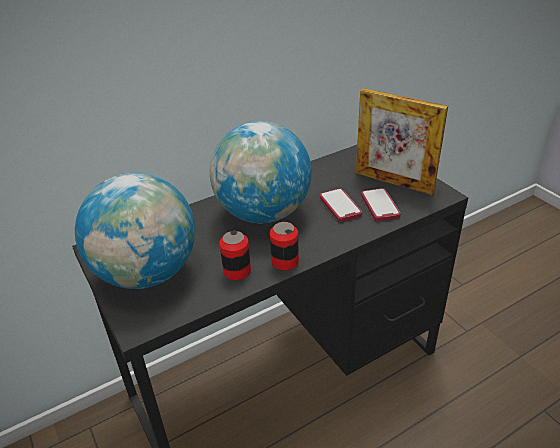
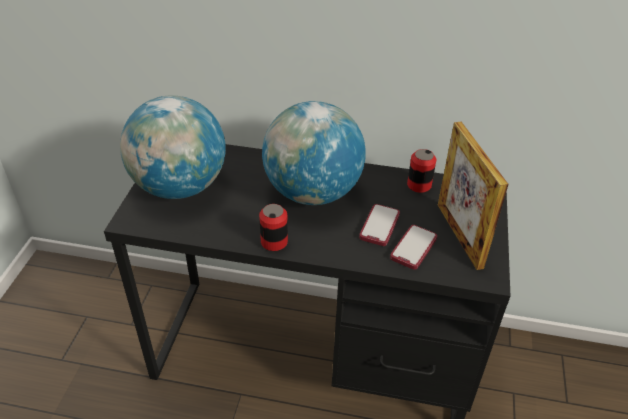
camera: 40 degrees right, 5 degrees up
(237, 271) = (234, 225): can -> can (419, 185)

